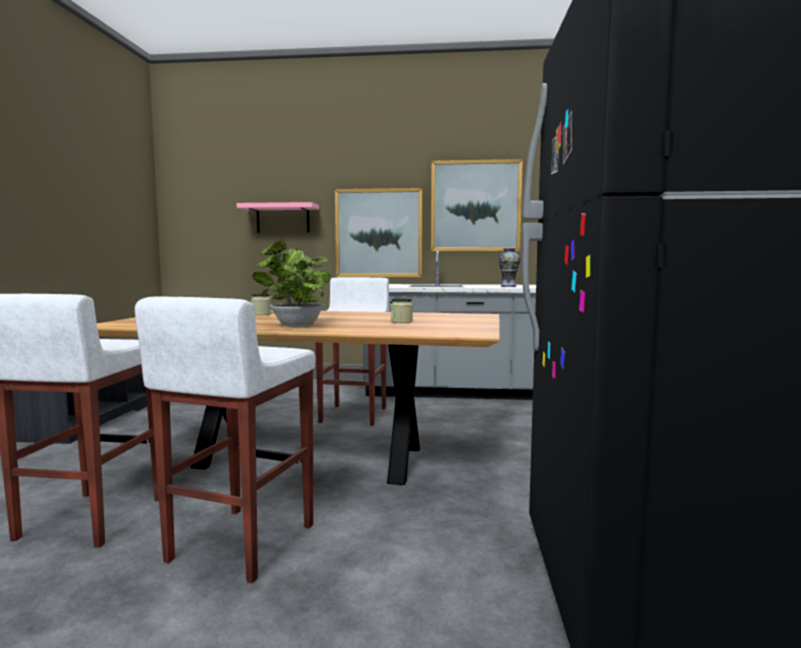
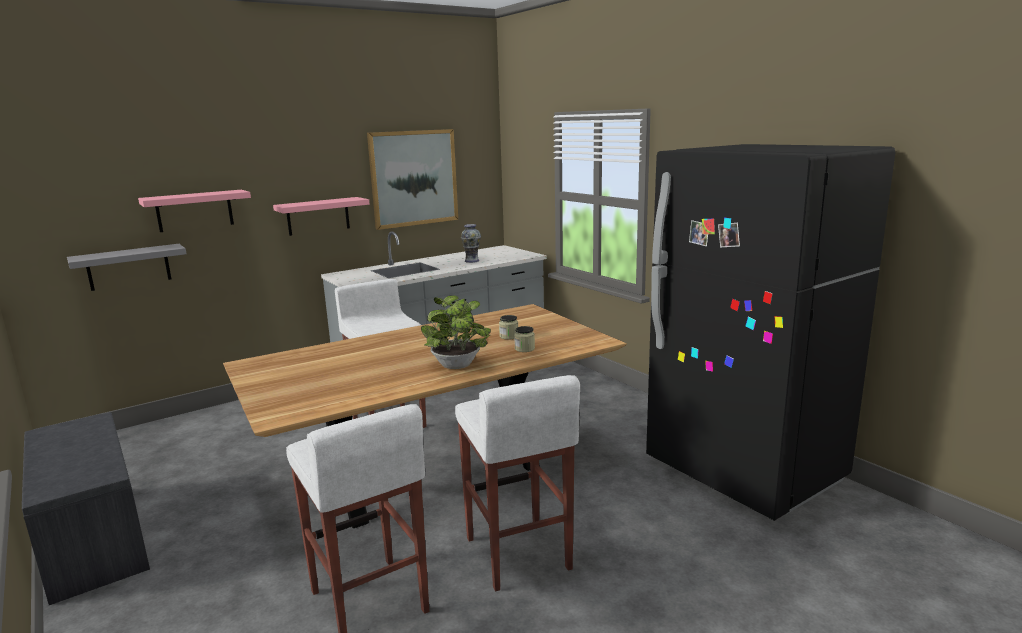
camera: 40 degrees left, 10 degrees up
(234, 256) = (128, 267): none -> grey shelf
(261, 314) = (352, 355): jar -> jar (524, 349)
(378, 233) = (318, 216): picture -> pink shelf

